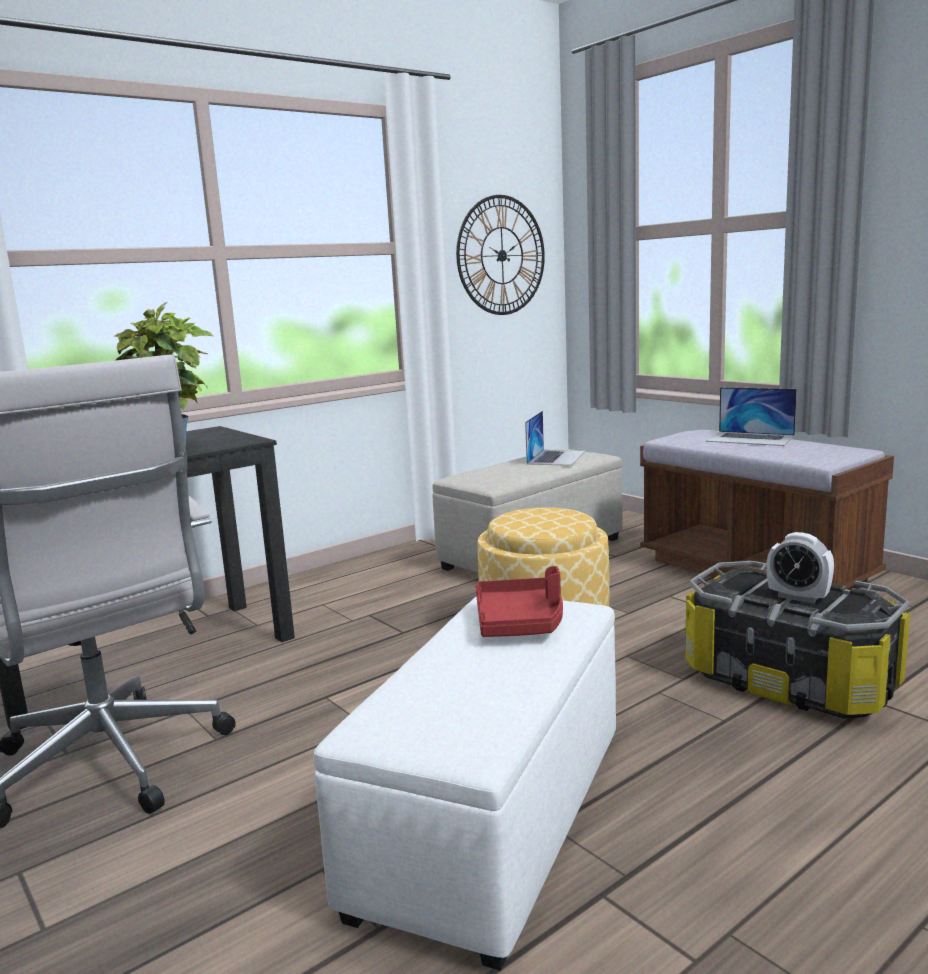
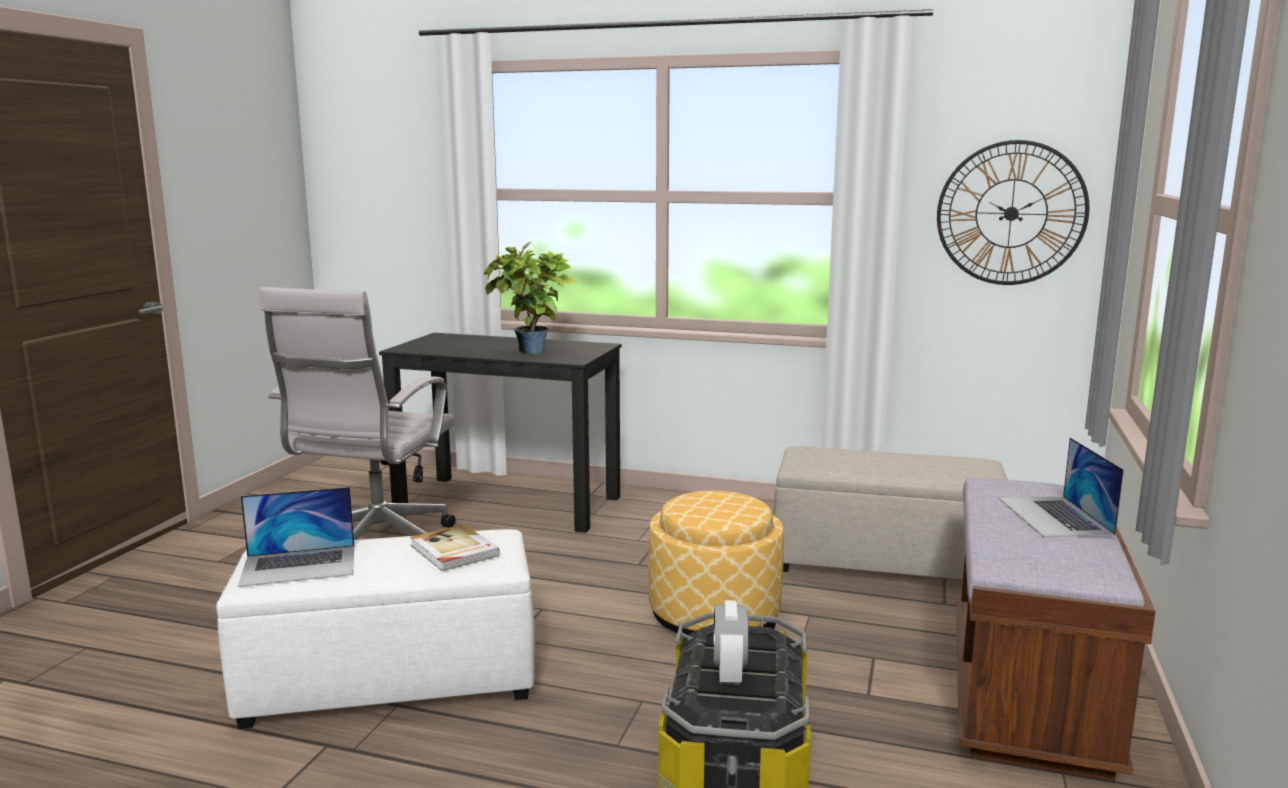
camera: 55 degrees right, 0 degrees up
(520, 622) = (453, 551): red tray -> book
(556, 457) = (939, 466): laptop -> laptop (299, 565)

